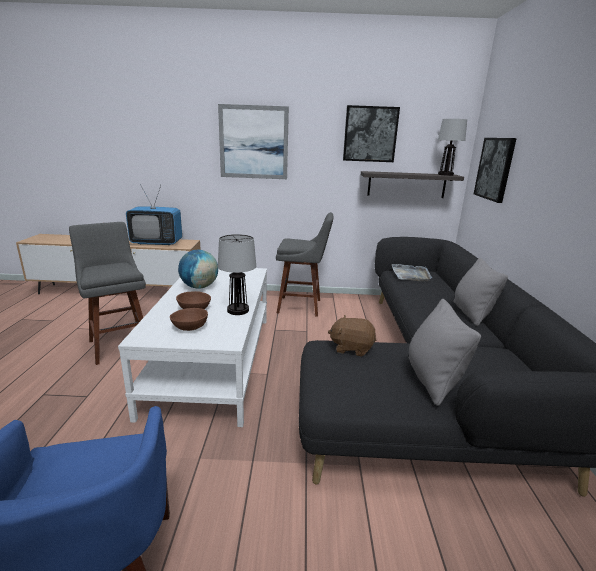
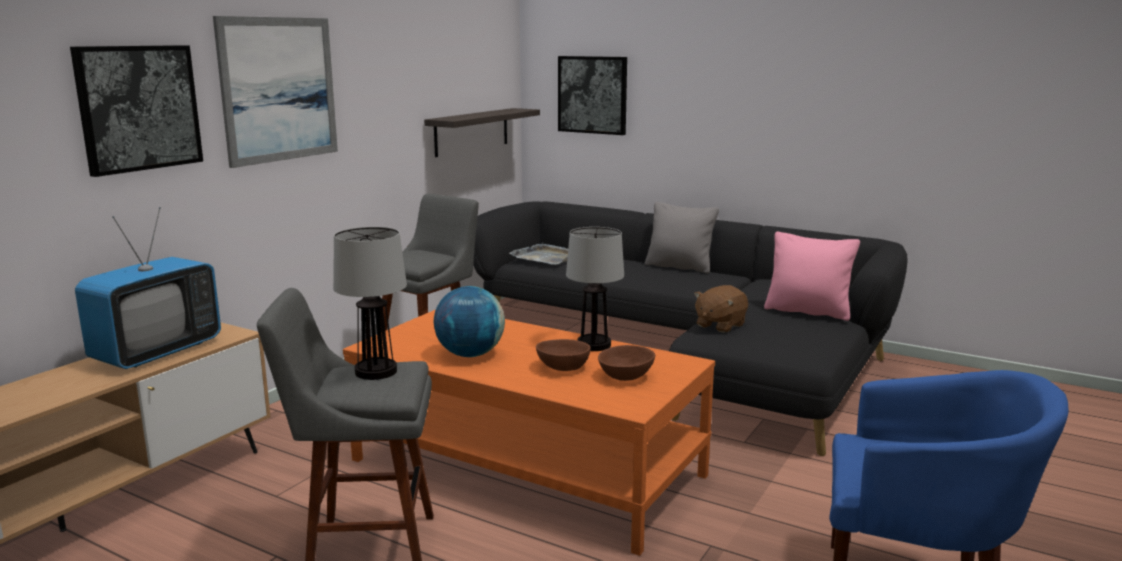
camera: 60 degrees left, 5 degrees down
(213, 361) = (527, 468): white coffee table -> orange coffee table
(370, 134) = (427, 59): picture -> picture (138, 108)
(432, 380) = (808, 312): grey pillow -> pink pillow
(445, 174) = (514, 109): table lamp -> table lamp (375, 372)

